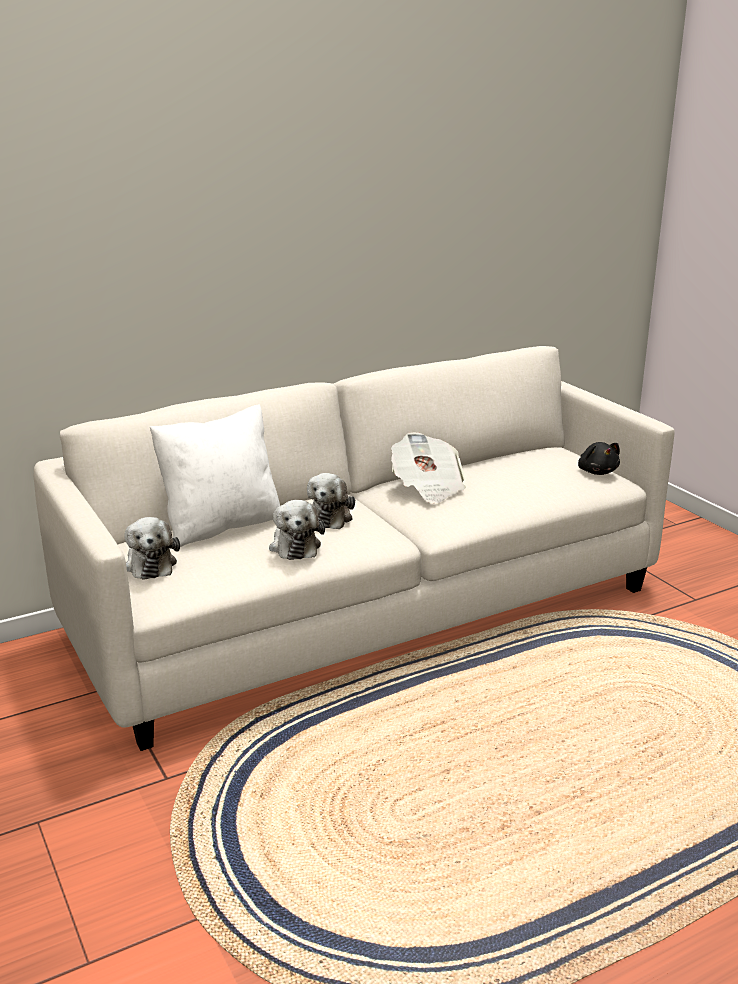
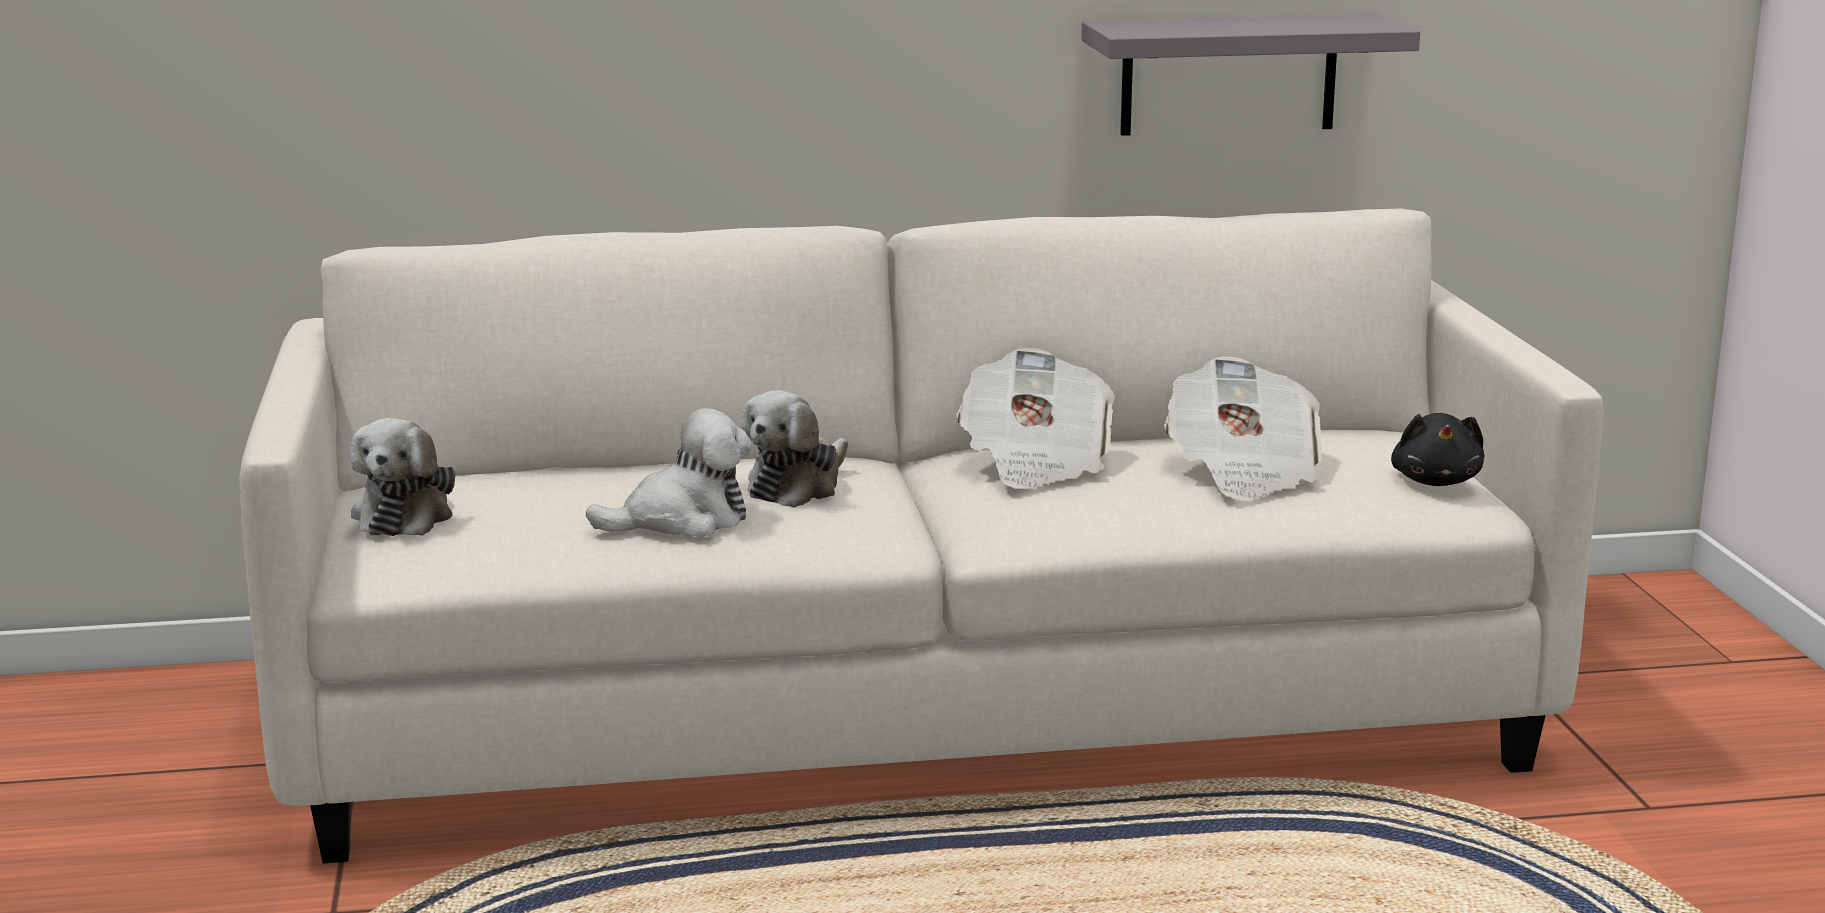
camera: 20 degrees right, 5 degrees down
(221, 526) = (582, 475): white pillow -> none
(295, 545) = (682, 520): plush toy -> plush toy turned 120 degrees counterclockwise
(461, 289) = (1229, 75): none -> grey shelf
(520, 479) = (1242, 472): none -> newspaper

